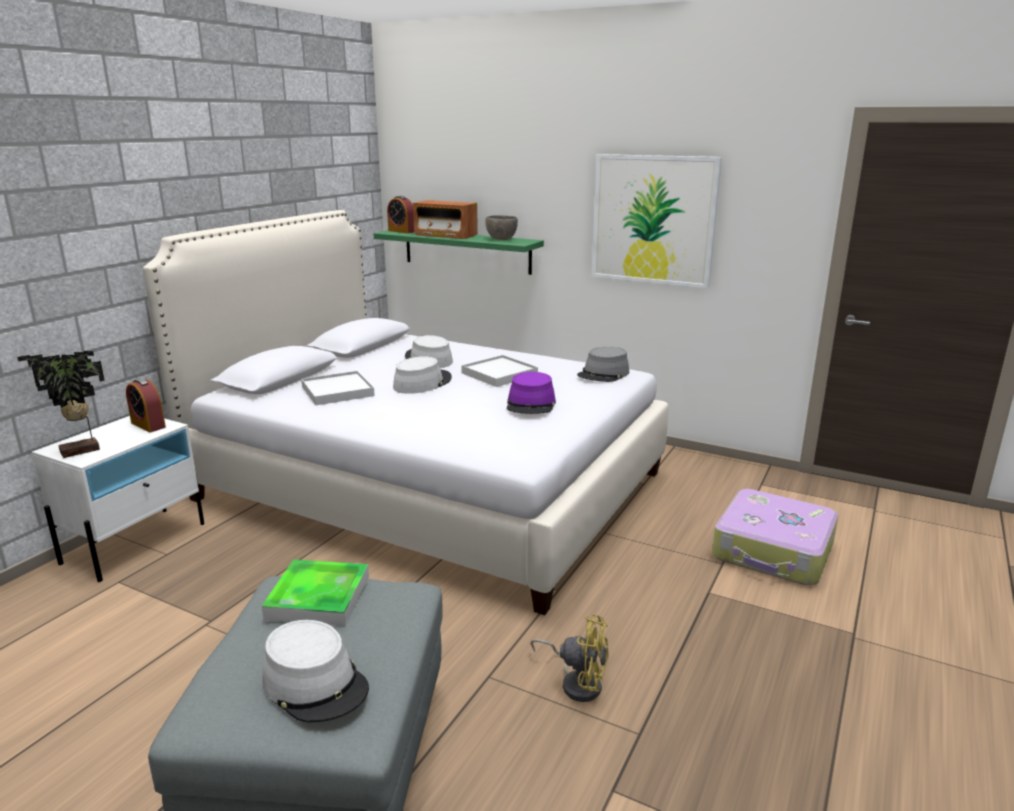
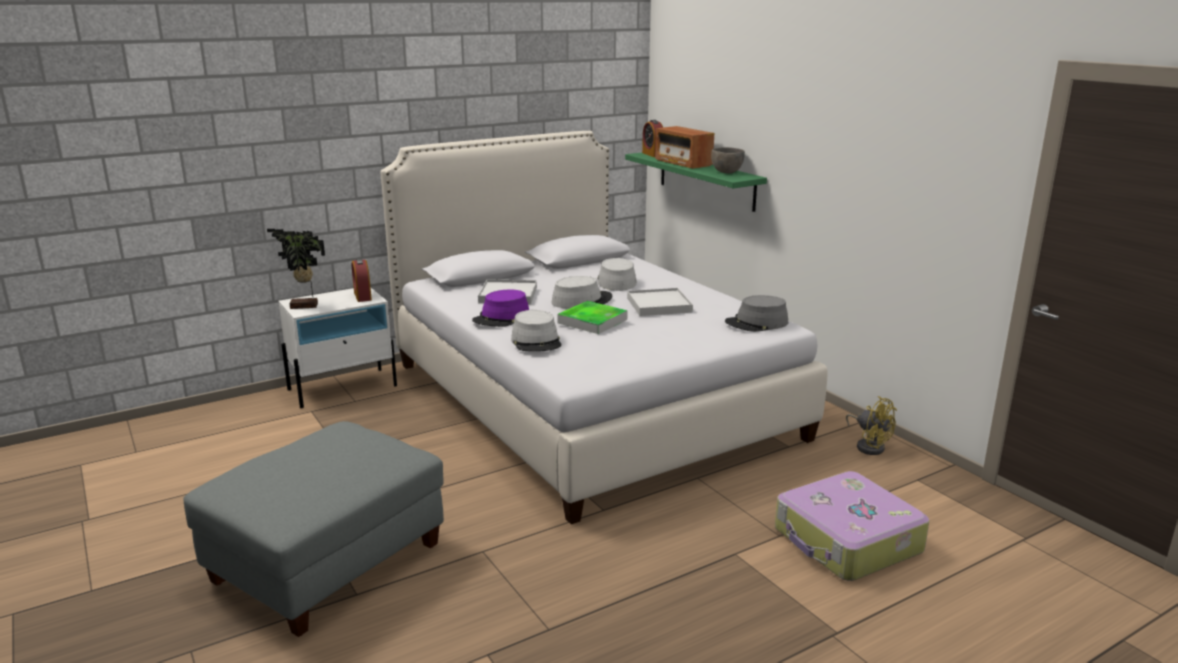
camera: 30 degrees right, 0 degrees up
(315, 683) = (289, 488): grey hat -> grey hat (536, 341)
(318, 597) = (347, 440): tray -> tray (592, 321)
(531, 404) = (645, 336): purple hat -> purple hat (501, 318)
(577, 682) = (542, 579): yellow fan -> yellow fan (869, 446)
(653, 220) = (860, 168): picture -> none

